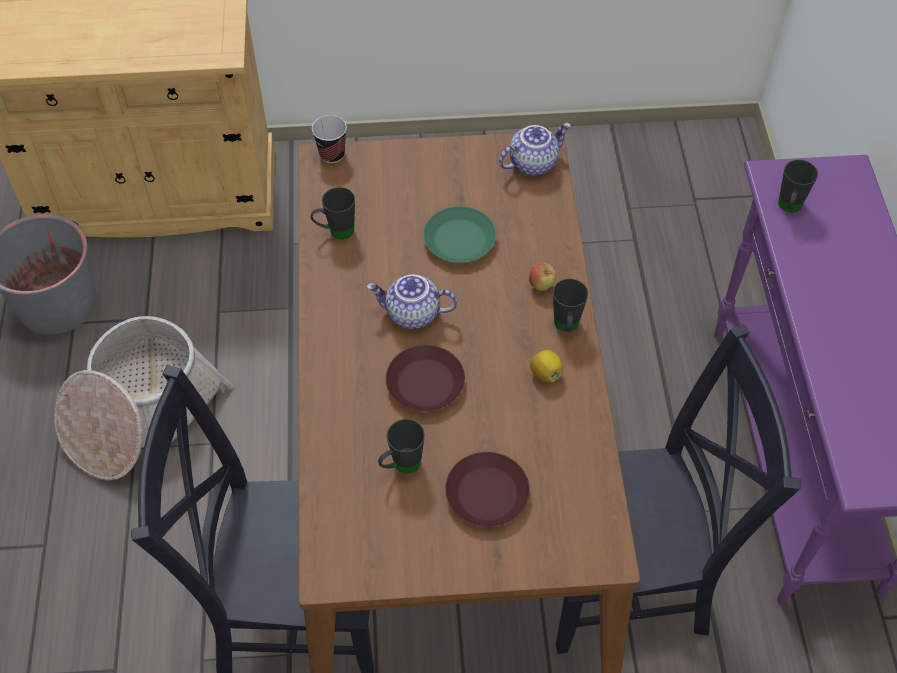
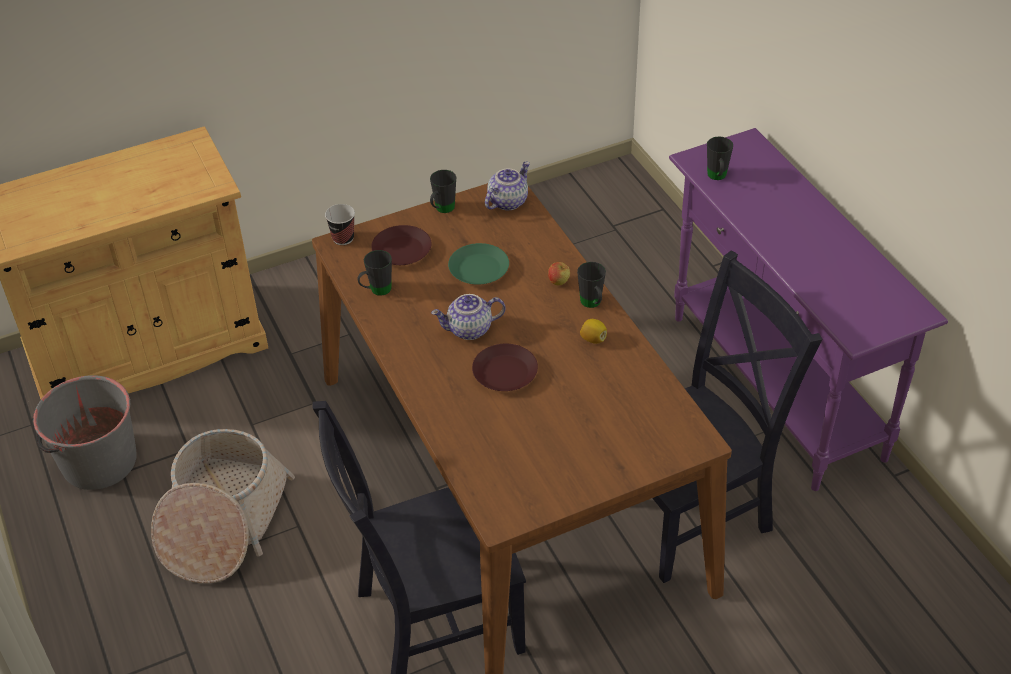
camera: 20 degrees left, 10 degrees down
(401, 466) = (516, 432): black mug -> black mug (442, 210)
(488, 494) = (592, 430): brown plate -> brown plate (402, 251)

